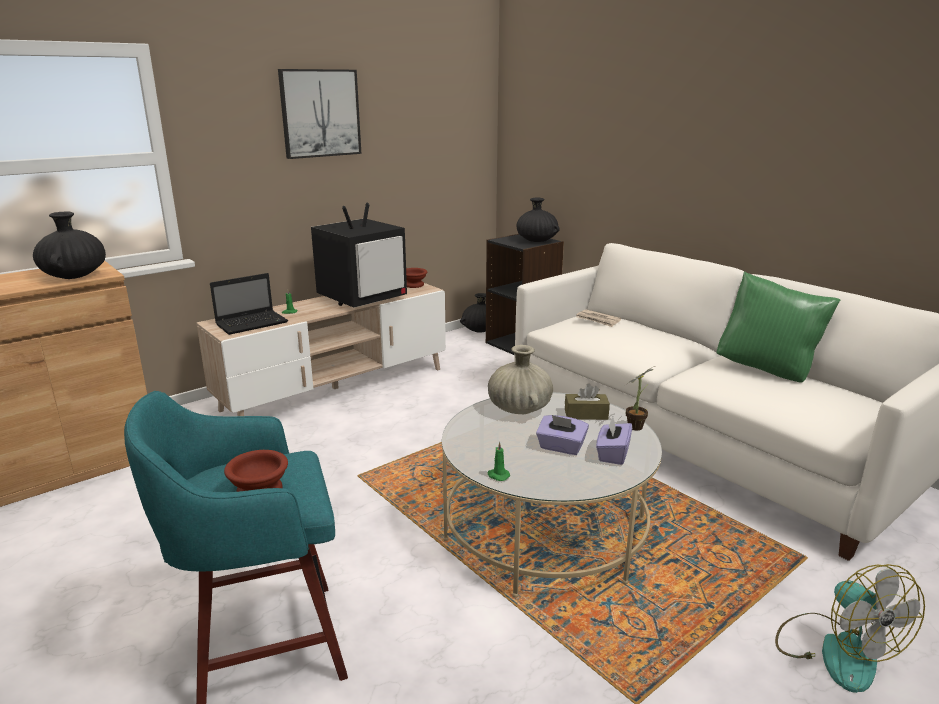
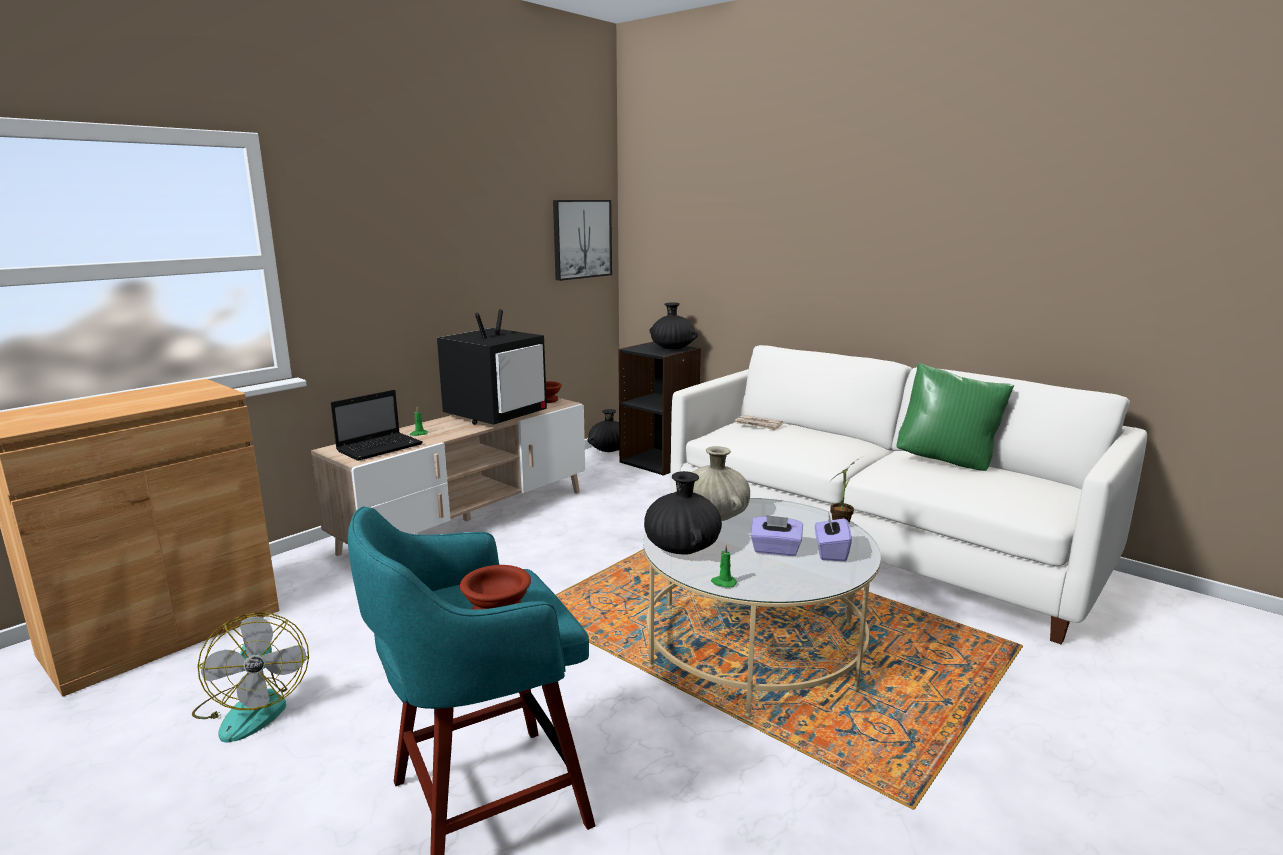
camera: 10 degrees left, 5 degrees down
(75, 276) = (184, 396): black vase -> black vase (682, 548)
(320, 113) = (441, 214): picture -> picture (581, 239)
(586, 414) = (785, 516): brown tissue box -> none
(835, 650) = (1081, 730): fan -> fan (253, 708)

